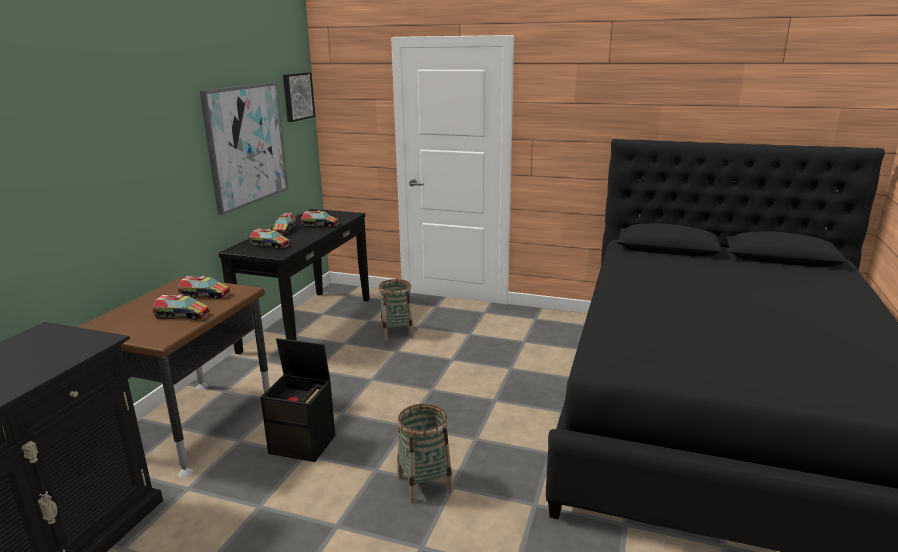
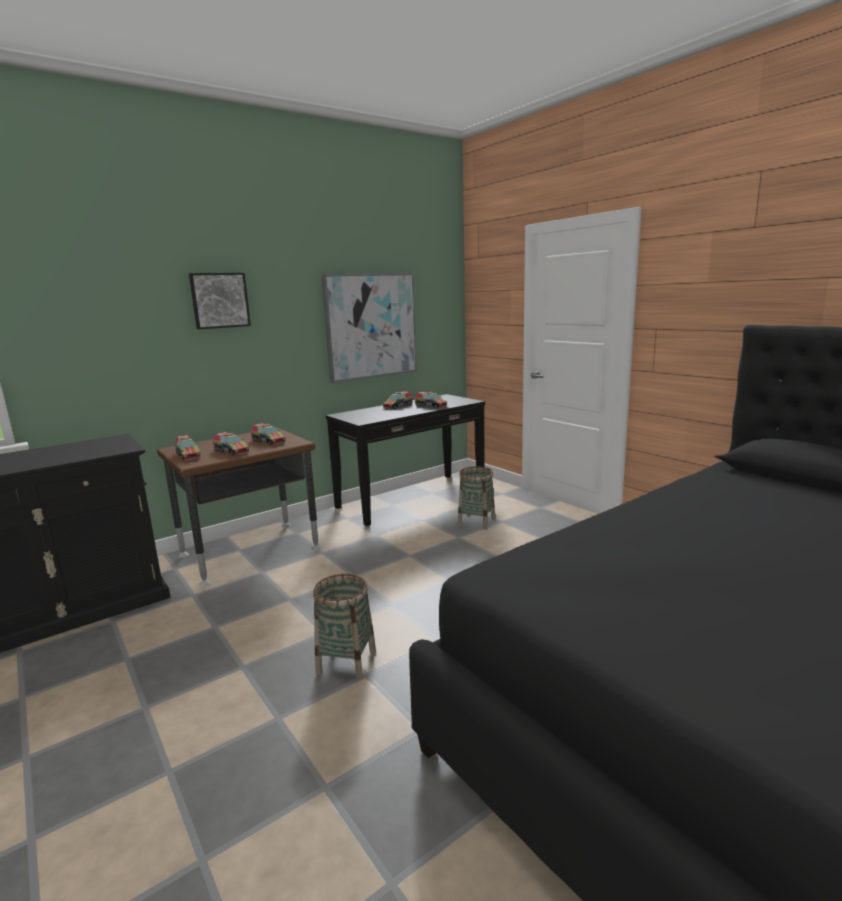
camera: 35 degrees right, 5 degrees down
(270, 245) = (368, 415): toy truck -> toy truck (188, 455)
(297, 96) = (441, 288): picture -> picture (219, 300)
(304, 444) = (298, 590): black storage box -> none

